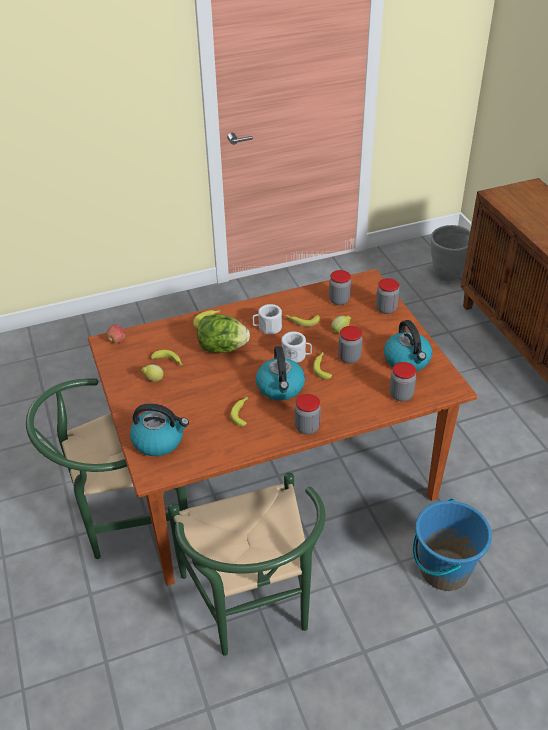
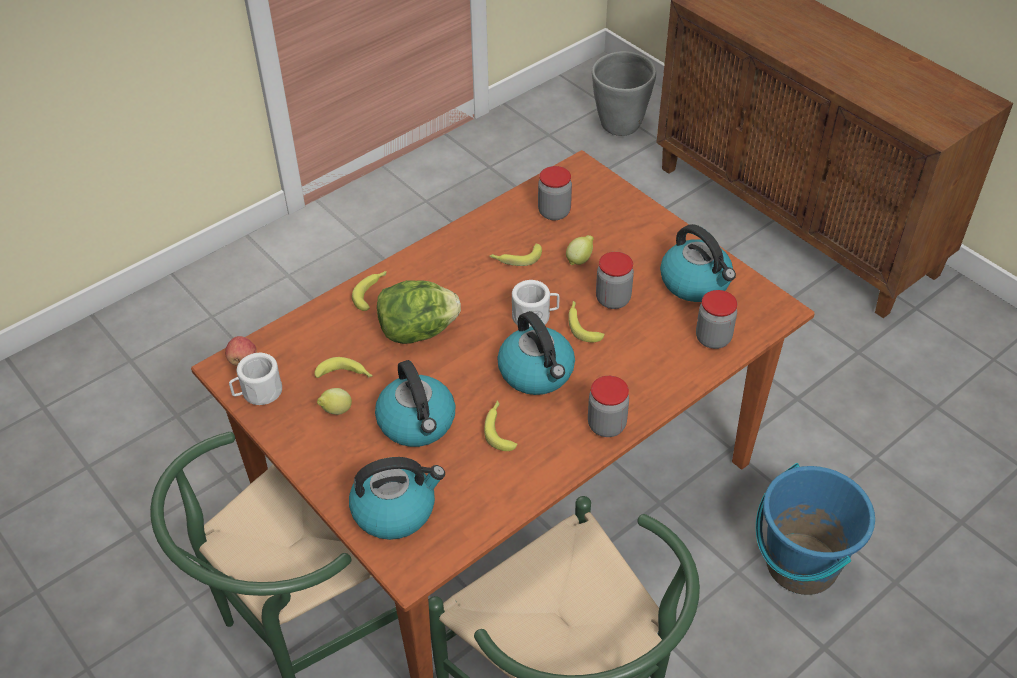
camera: 20 degrees left, 5 degrees up
(196, 397) = (417, 423): none -> kettle
(267, 327) = (469, 281): white mug -> white mug (257, 392)
(386, 309) = (627, 210): jar -> none

